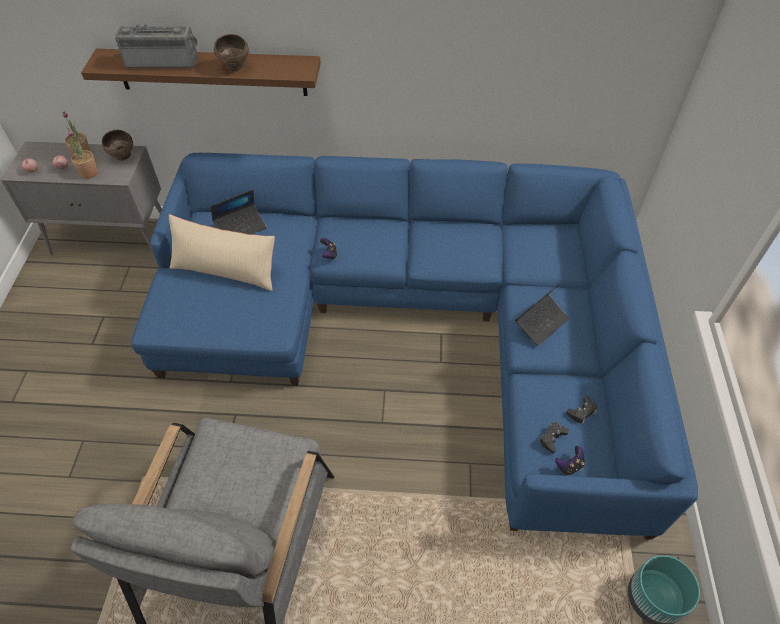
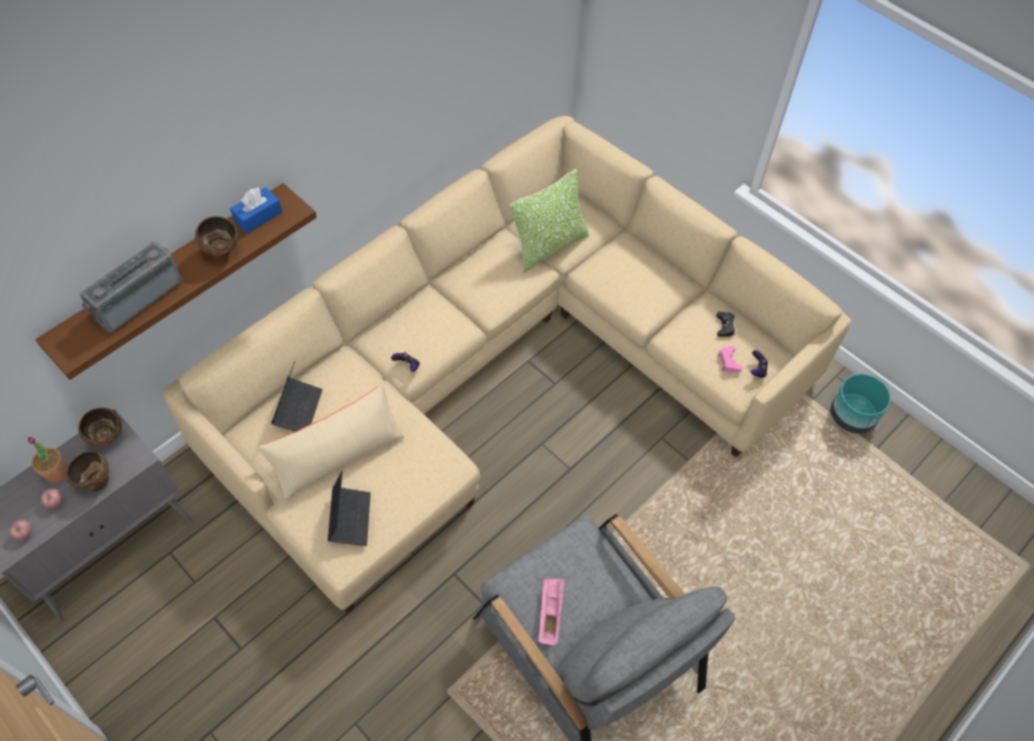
camera: 50 degrees left, 5 degrees up
(89, 173) = (96, 482): potted plant -> brown bowl
(206, 475) = (550, 613): none -> pink tray
(280, 63) = (258, 216): none -> blue tissue box
(417, 322) = (499, 368): blue sofa -> beige sofa
(514, 256) = (549, 246): none -> pillow
(541, 323) = (629, 284): laptop -> laptop (350, 518)
(552, 438) = (728, 361): black game controller -> pink game controller

